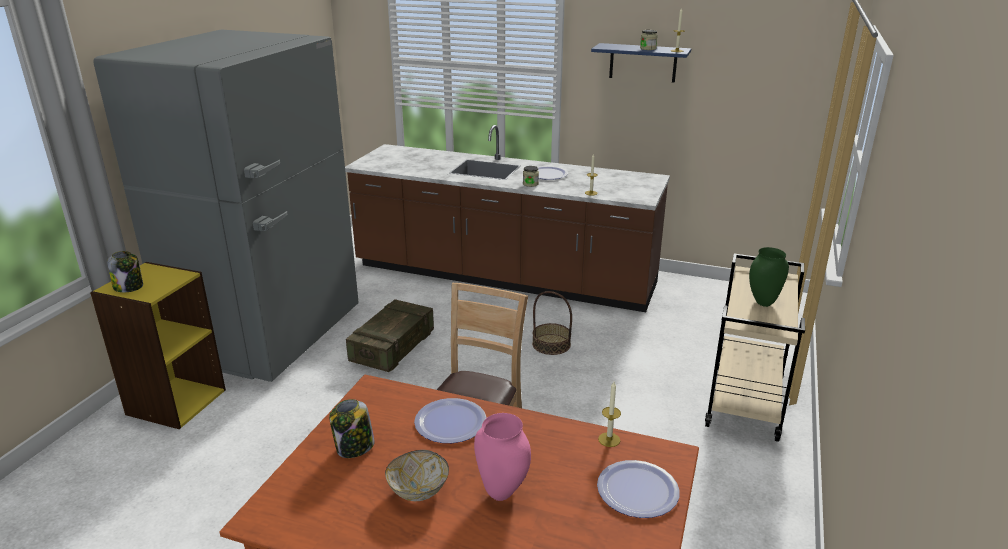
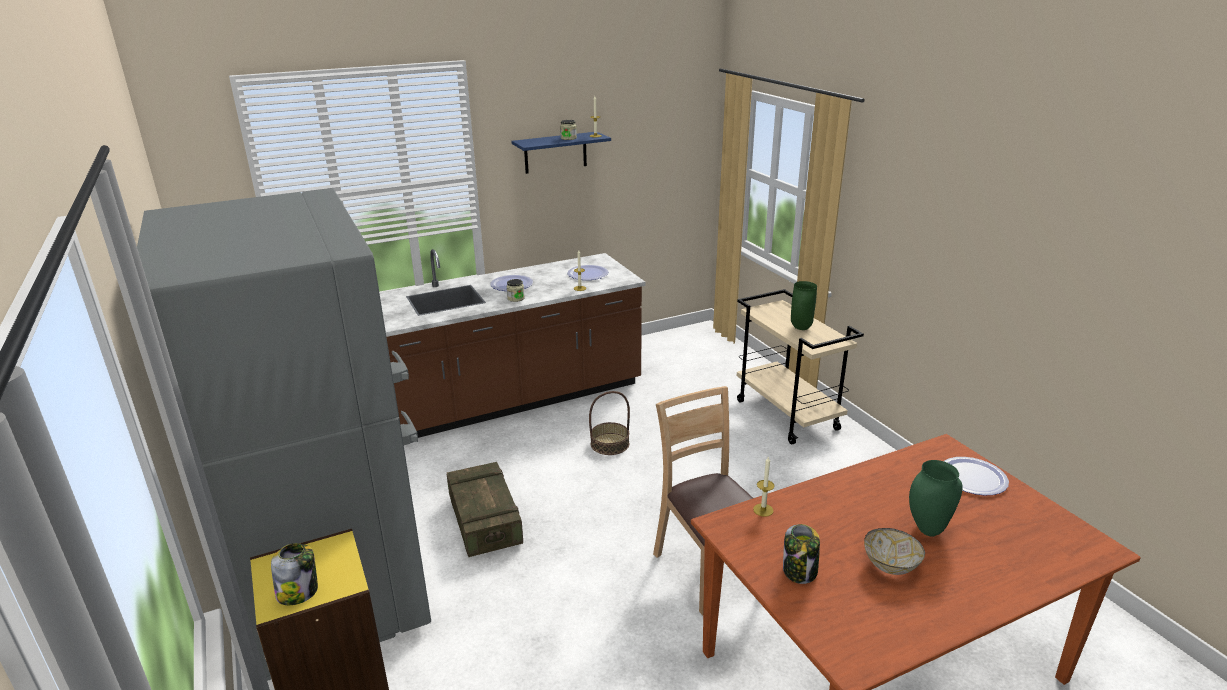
camera: 45 degrees left, 0 degrees up
(450, 422) = (815, 510): plate -> plate (588, 274)
(503, 492) = (927, 529): pink vase -> green vase
(609, 439) = (907, 459): candle -> candle (763, 510)

